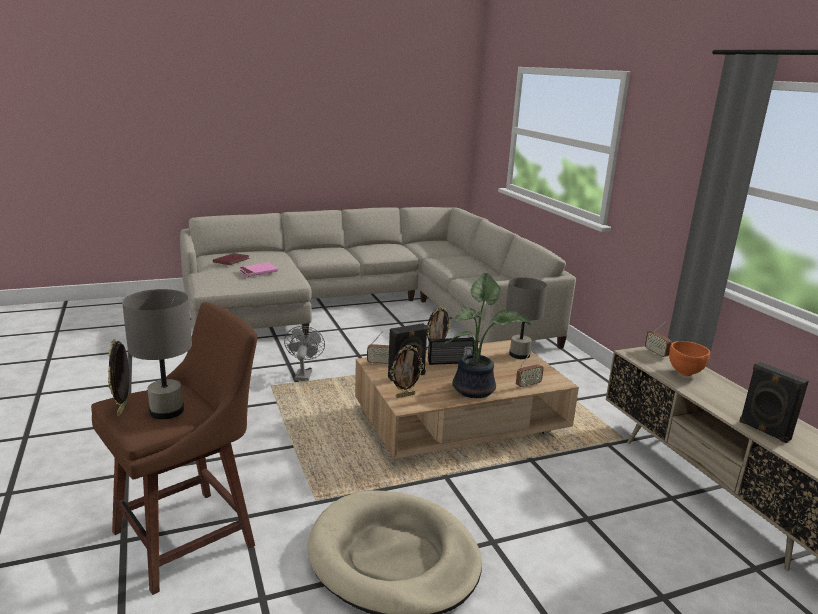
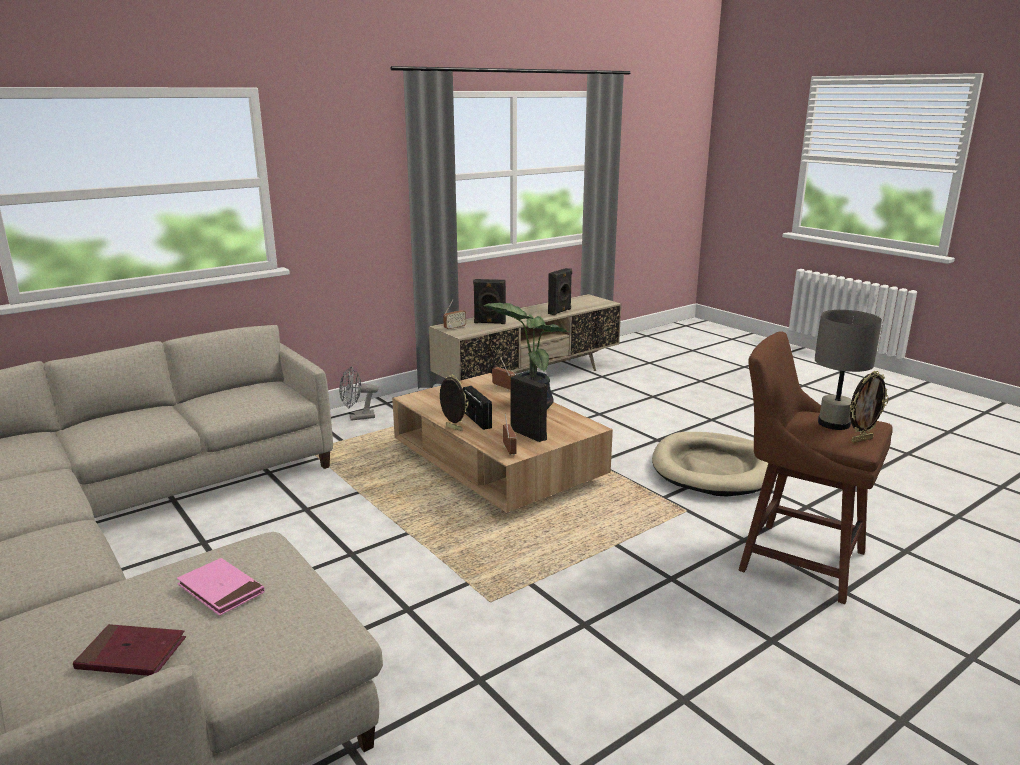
camera: 105 degrees left, 0 degrees up
(303, 374) = (437, 585): grey fan -> grey fan (357, 417)
(405, 395) = (571, 430): picture frame -> none
(519, 354) = (435, 394): grey table lamp -> none
(685, 374) = (489, 323): orange bowl -> black speaker

